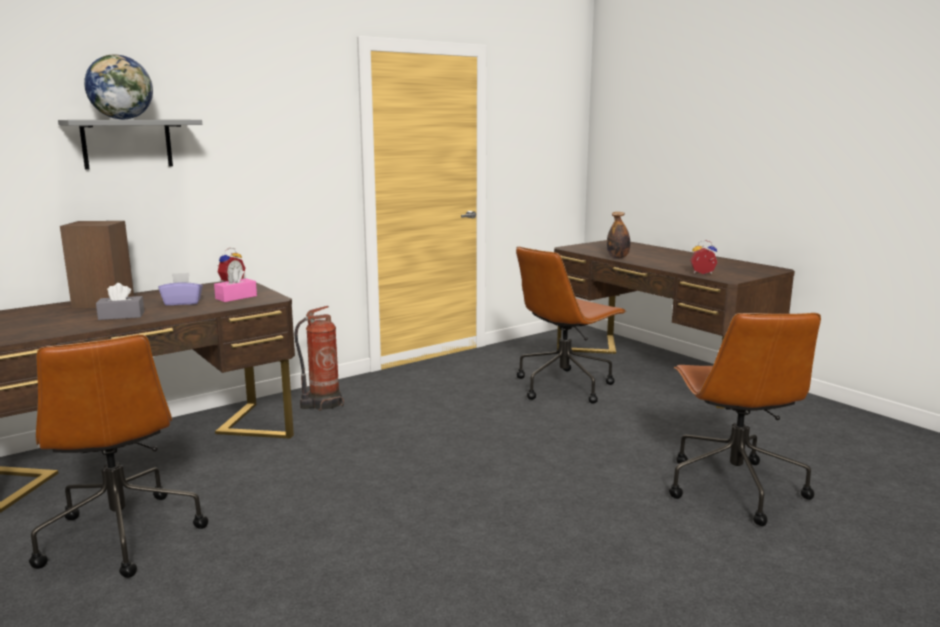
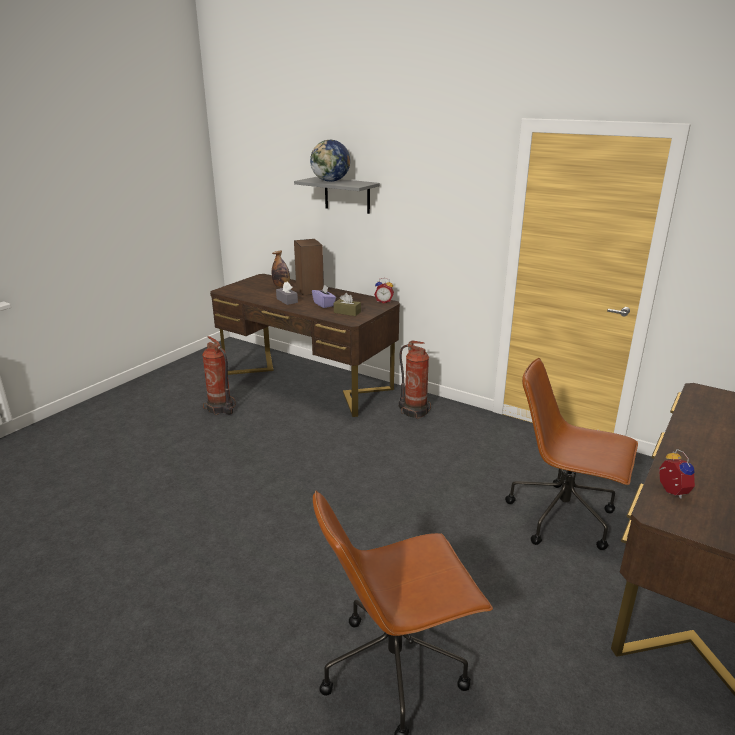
camera: 70 degrees right, 10 degrees up
(121, 535) = (220, 409): brown office chair -> fire extinguisher
(236, 297) = (347, 312): pink tissue box -> brown tissue box
(618, 257) = (688, 425): bottle -> bottle (281, 286)

